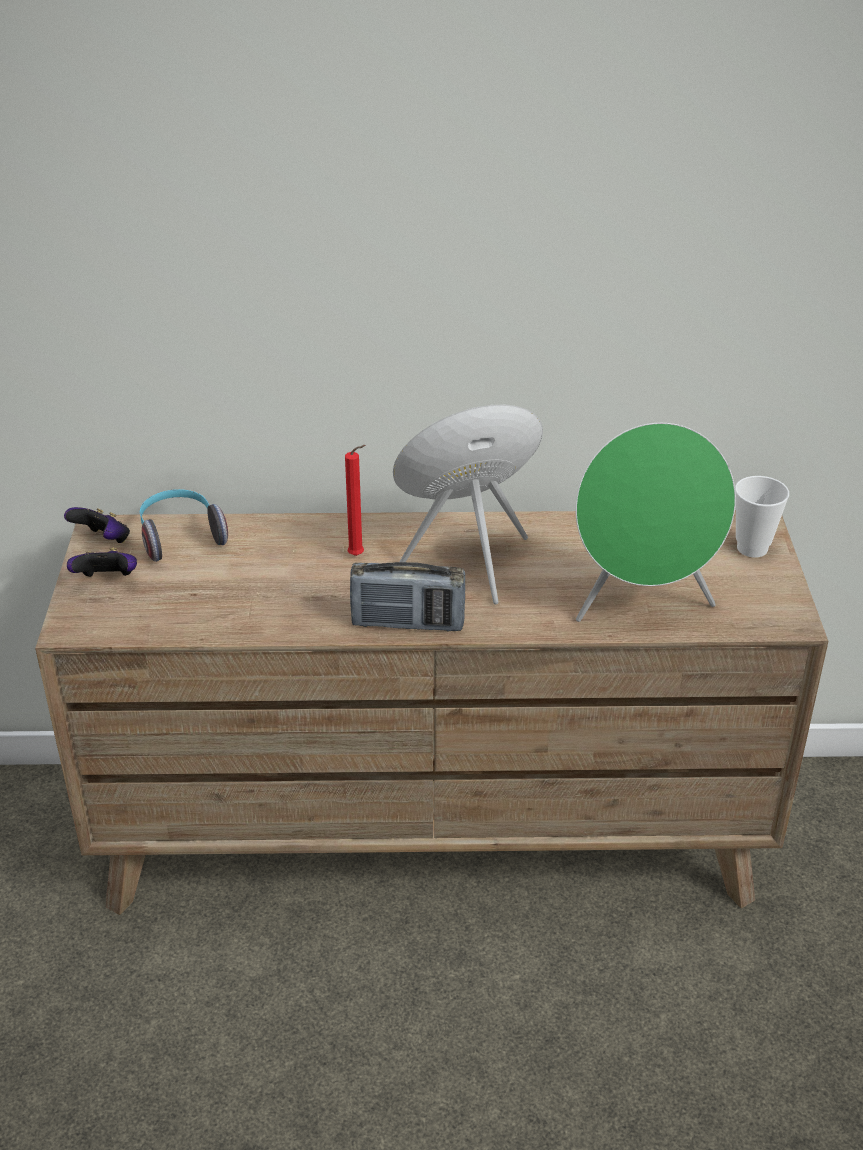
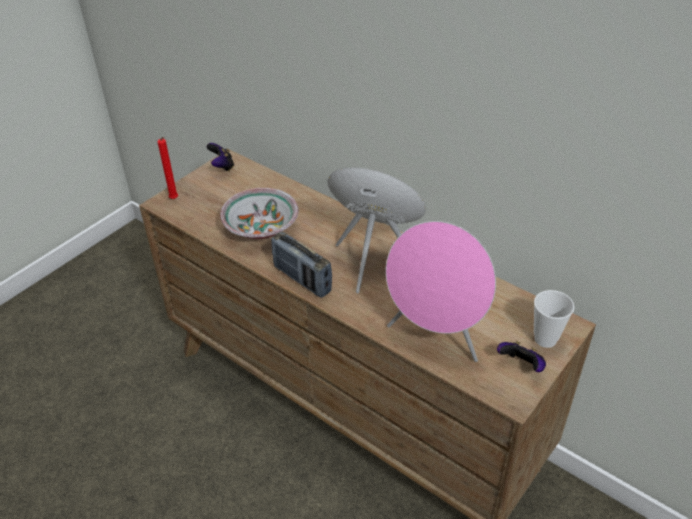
camera: 40 degrees right, 5 degrees up
(107, 581) = (201, 187): game controller -> game controller (521, 366)
(180, 535) = (256, 179): headphones -> none
(270, 592) = (261, 228): none -> bowl
(358, 556) = (322, 230): red candle -> red candle (174, 200)
(642, 604) = (436, 336): green speaker -> pink speaker

